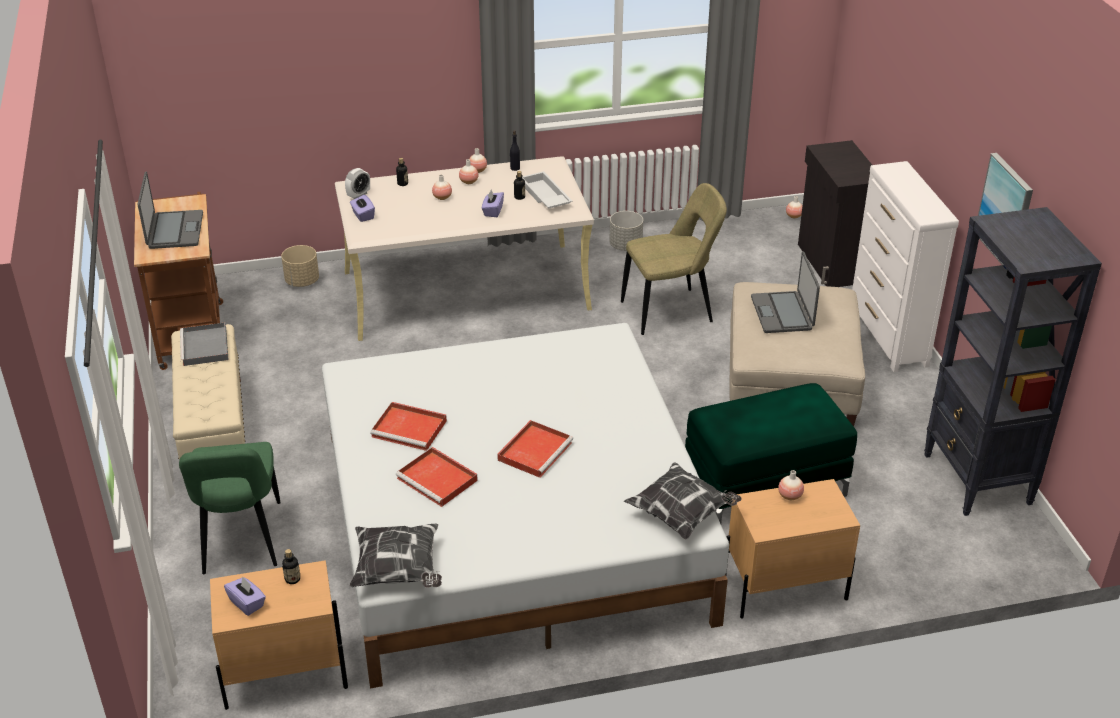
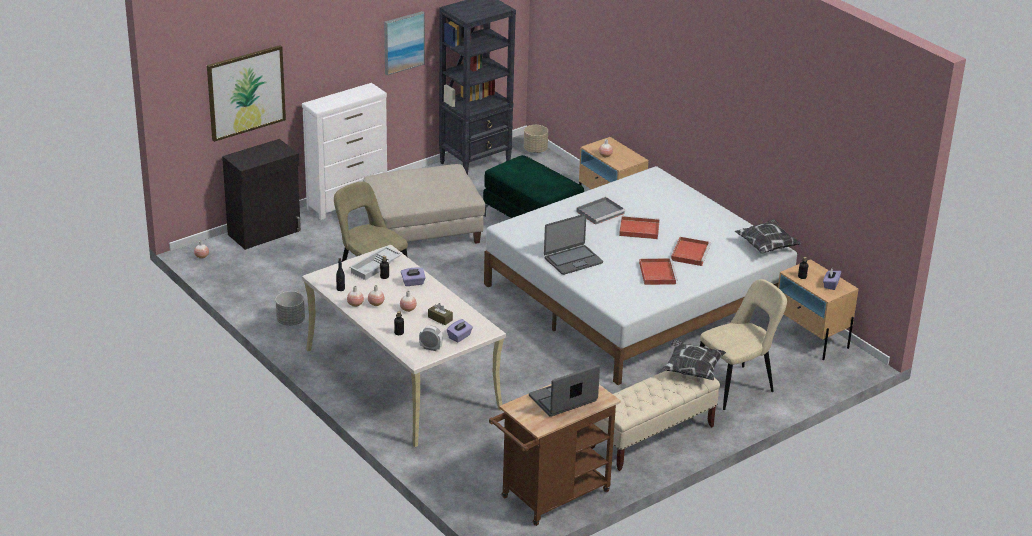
camera: 115 degrees left, 5 degrees down
(205, 347) = (629, 400): grey tray -> grey tray (601, 212)
(241, 542) = (736, 387): green chair -> beige chair
(302, 281) = (443, 465): beige planter -> beige planter (535, 150)
(407, 212) = (440, 318): none -> brown tissue box
(682, 514) = (648, 179): pillow -> pillow (692, 370)
(782, 313) = (418, 190): laptop -> laptop (573, 260)
(885, 89) = (246, 92): none -> picture

